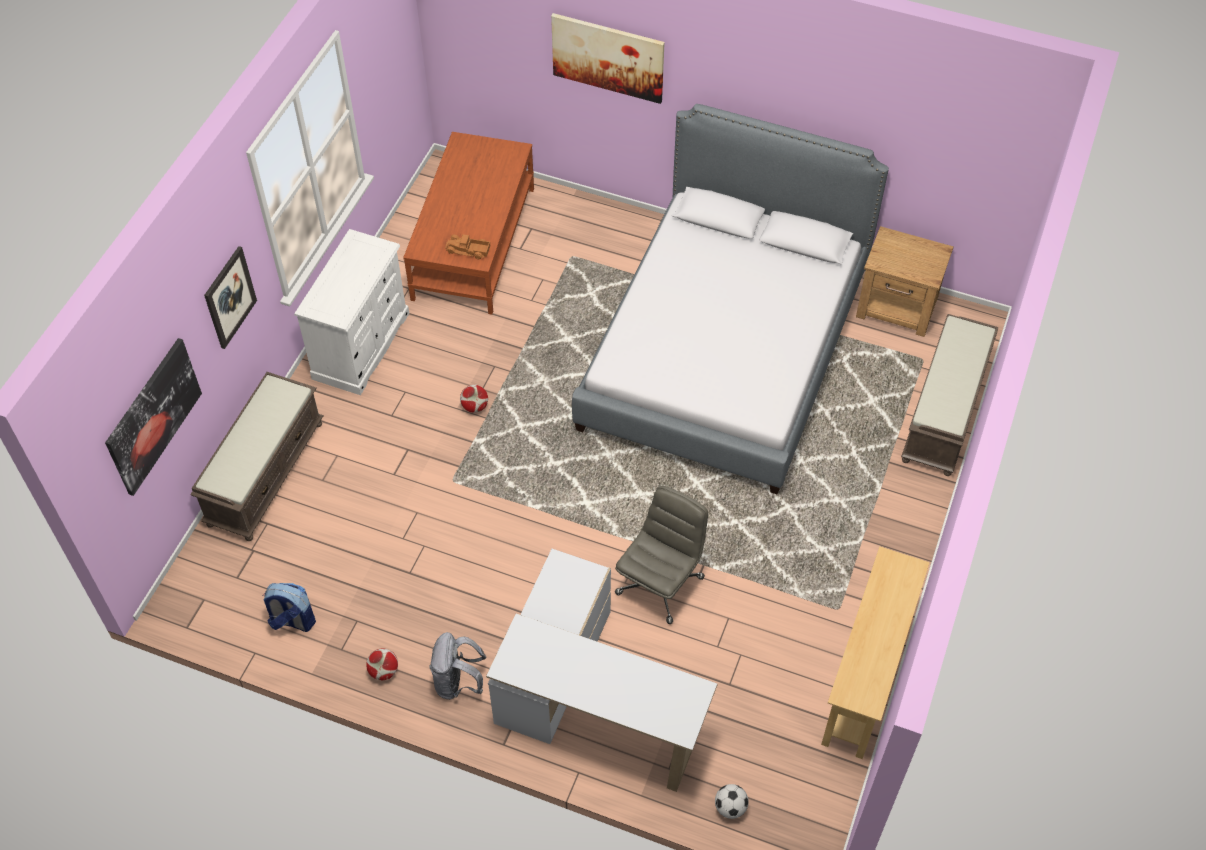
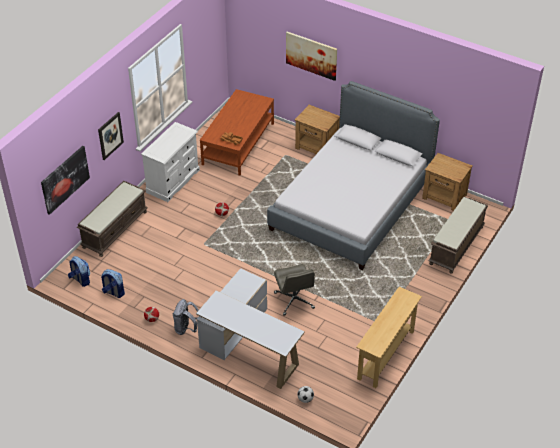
camera: 10 degrees right, 10 degrees down
(218, 602) = (80, 280): none -> backpack
(629, 230) = (317, 147): none -> brown nightstand
(660, 584) = (294, 301): grey office chair -> grey office chair turned 120 degrees clockwise

